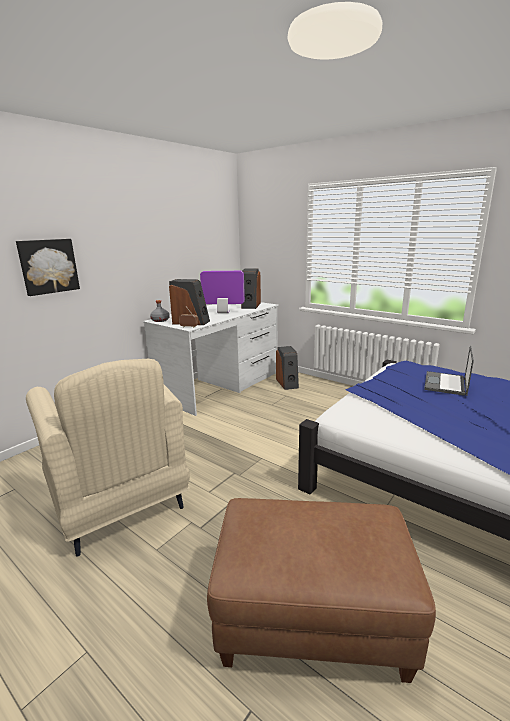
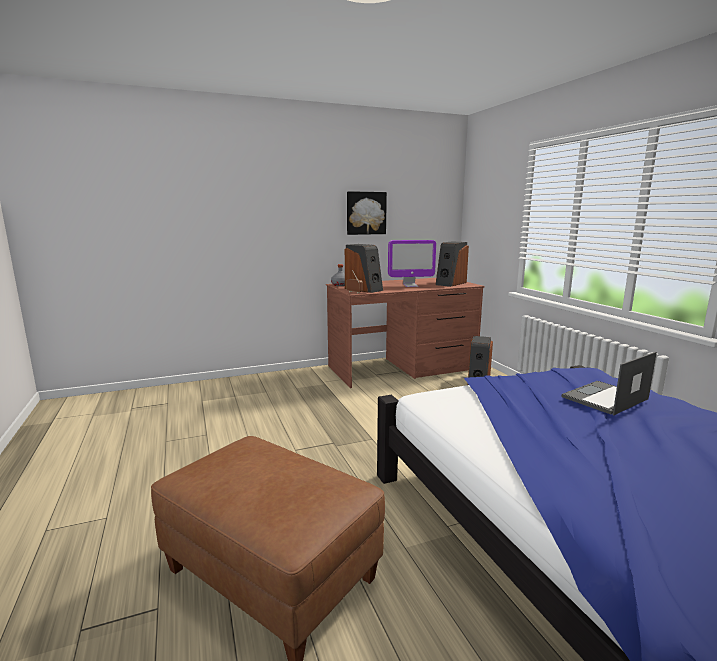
camera: 30 degrees right, 5 degrees down
(48, 266) = (240, 222): picture -> picture (366, 213)
(121, 507) = (219, 437): beige armchair -> none
(220, 385) = (402, 368): white desk -> brown desk
(223, 312) = (410, 285): monitor -> monitor turned 135 degrees clockwise

